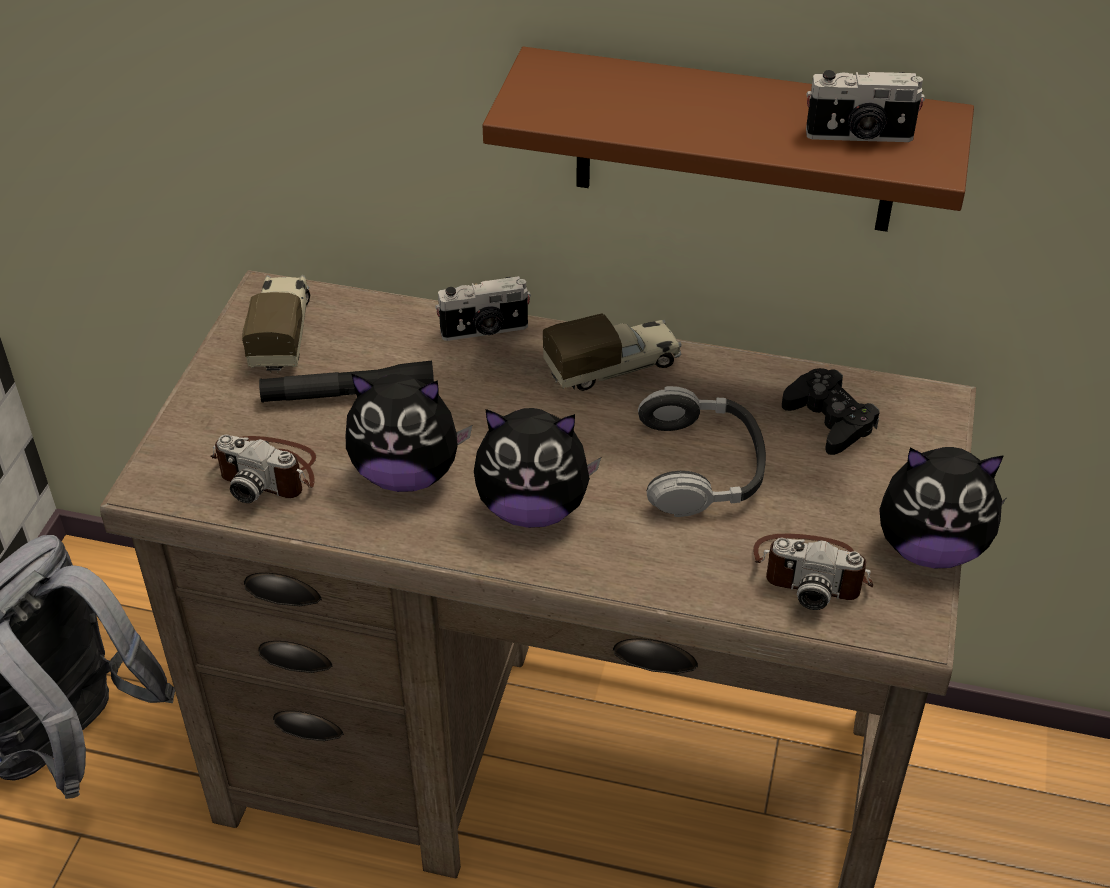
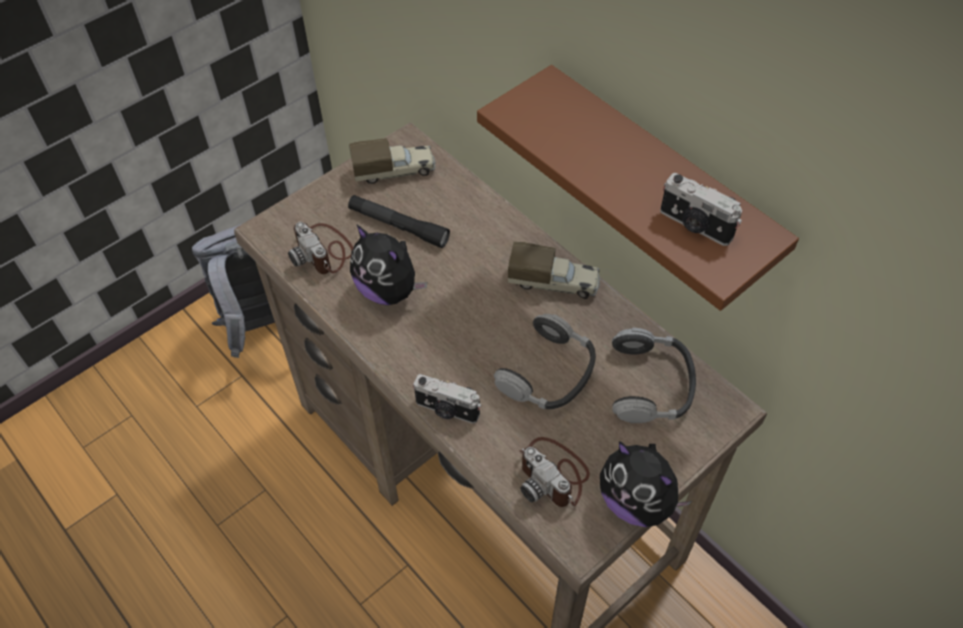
camera: 35 degrees right, 10 degrees up
(281, 334) = (395, 171): toy truck -> toy truck turned 45 degrees clockwise
(485, 331) = (502, 222): camera -> camera (447, 410)
(533, 508) = (436, 347): plush toy -> none
(829, 419) = (651, 384): black game controller -> headphones

